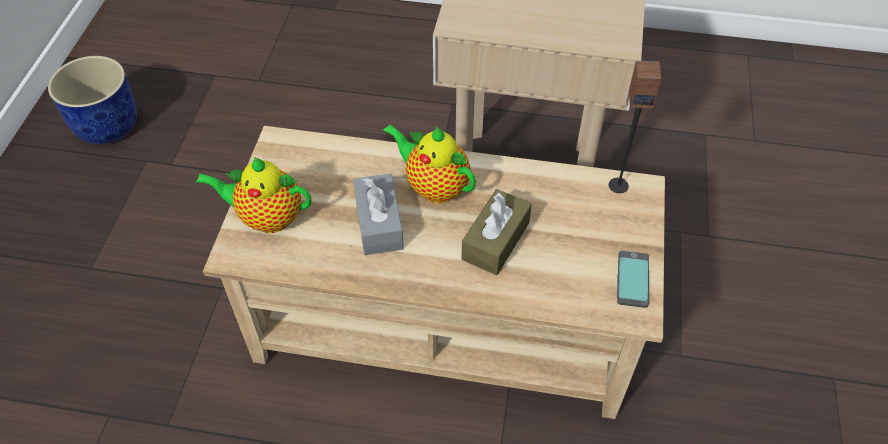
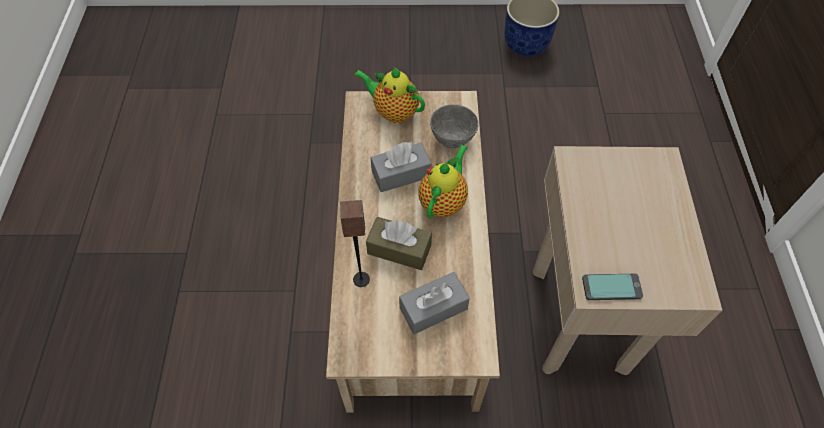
camera: 80 degrees right, 5 degrees up
(267, 217) = (393, 111): teapot -> teapot turned 60 degrees counterclockwise
(338, 162) = (452, 139): none -> grey bowl
(581, 219) = (433, 308): none -> grey tissue box
(618, 185) = (478, 336): speaker -> speaker (361, 279)
(632, 279) = (378, 351): phone -> phone (611, 287)

